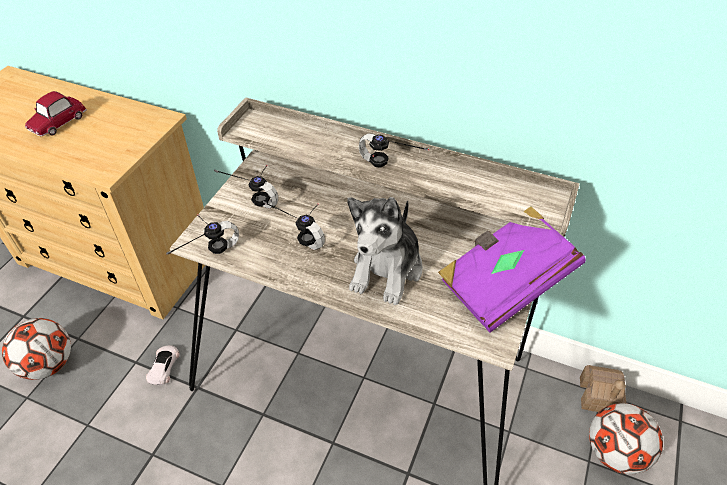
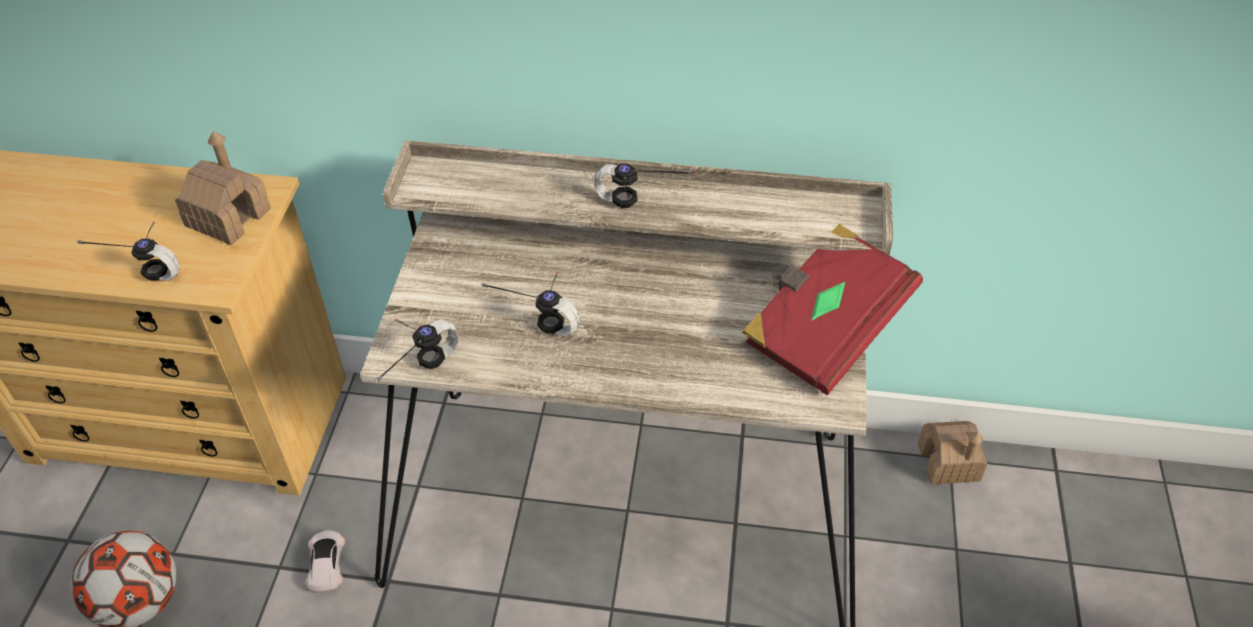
camera: 15 degrees left, 0 degrees up
(58, 122) = (102, 224): toy car -> none
(133, 131) = (228, 217): none -> toy house
(255, 194) = (453, 277): headphones -> headphones (147, 265)
(387, 269) = (671, 343): plush toy -> none
(504, 283) = (824, 329): purple book -> red book
(615, 452) = (985, 529): football -> none

